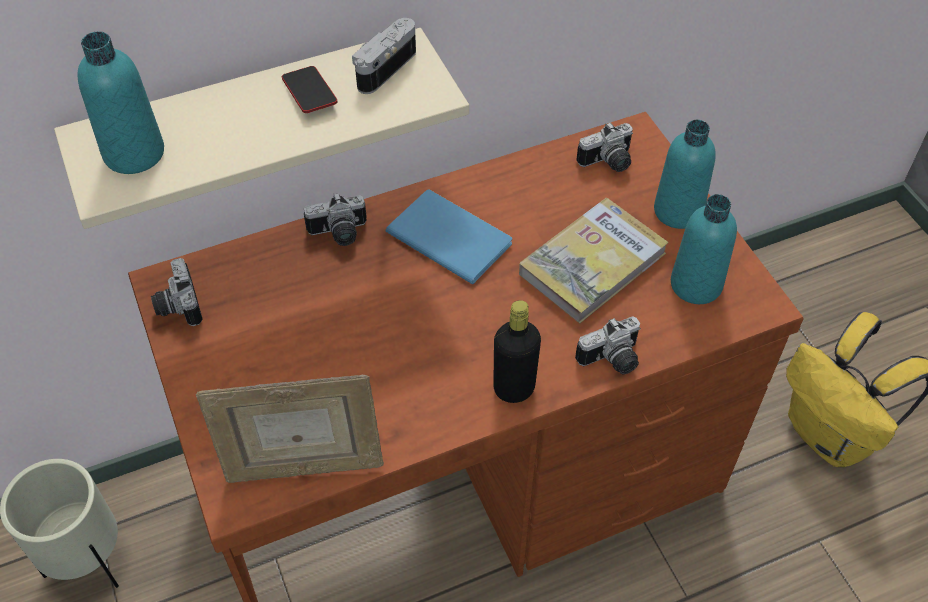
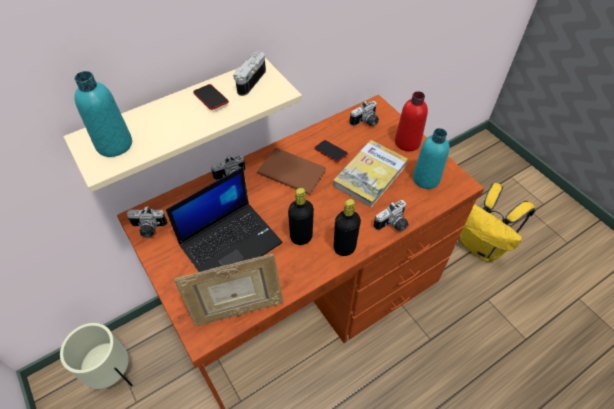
camera: 10 degrees left, 0 degrees up
(177, 305) = (148, 229): camera -> camera turned 60 degrees counterclockwise
(315, 349) = (231, 242): none -> laptop
(440, 358) = (301, 237): none -> black bottle
(448, 235) = (291, 170): blue book -> brown book
(528, 211) = (330, 152): none -> phone
(678, 211) = (407, 142): turquoise bottle -> red bottle

